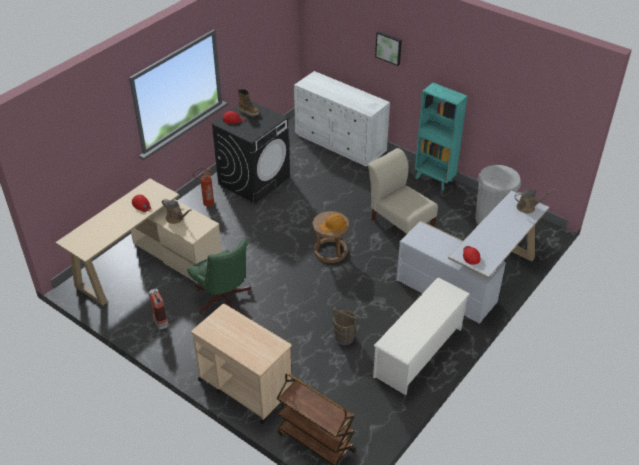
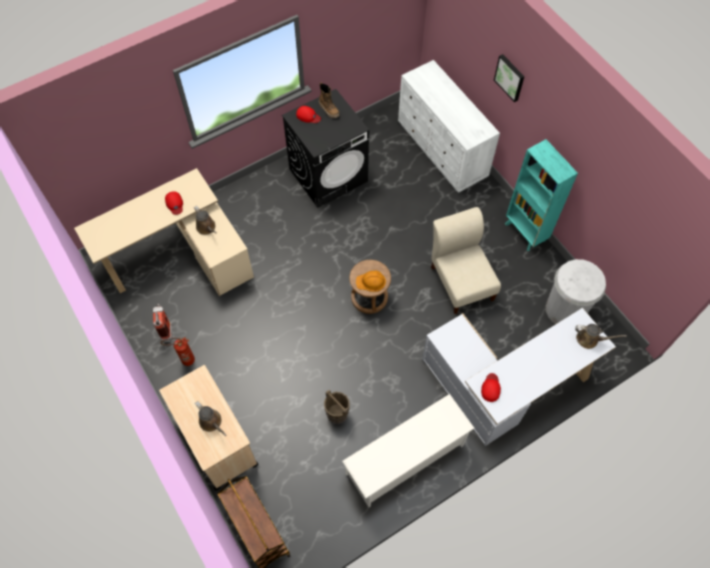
camera: 20 degrees right, 20 degrees up
(206, 204) = (266, 193): fire extinguisher -> fire extinguisher (184, 361)
(223, 301) = (236, 326): green office chair -> none
(250, 340) = (212, 422): none -> brown watering can

